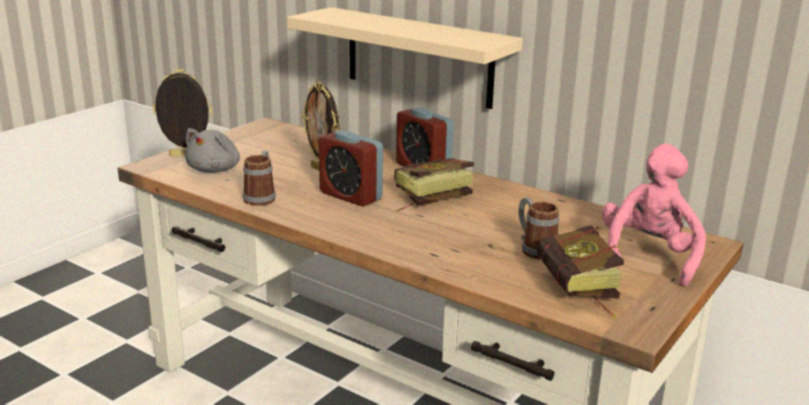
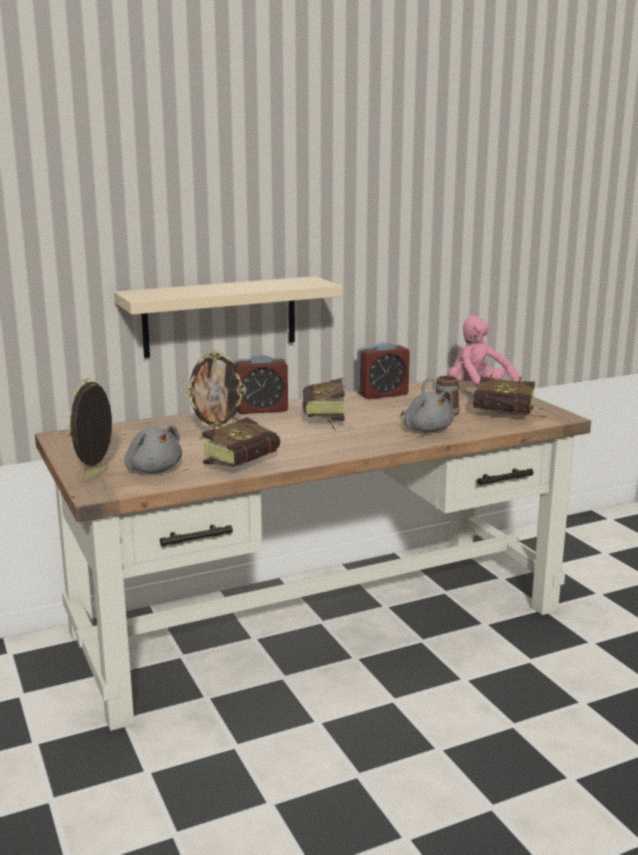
camera: 60 degrees left, 5 degrees down
(261, 197) = (247, 464): mug -> book
(350, 196) = (286, 438): alarm clock -> alarm clock (382, 394)
(459, 253) = (426, 430): none -> grey plush toy

